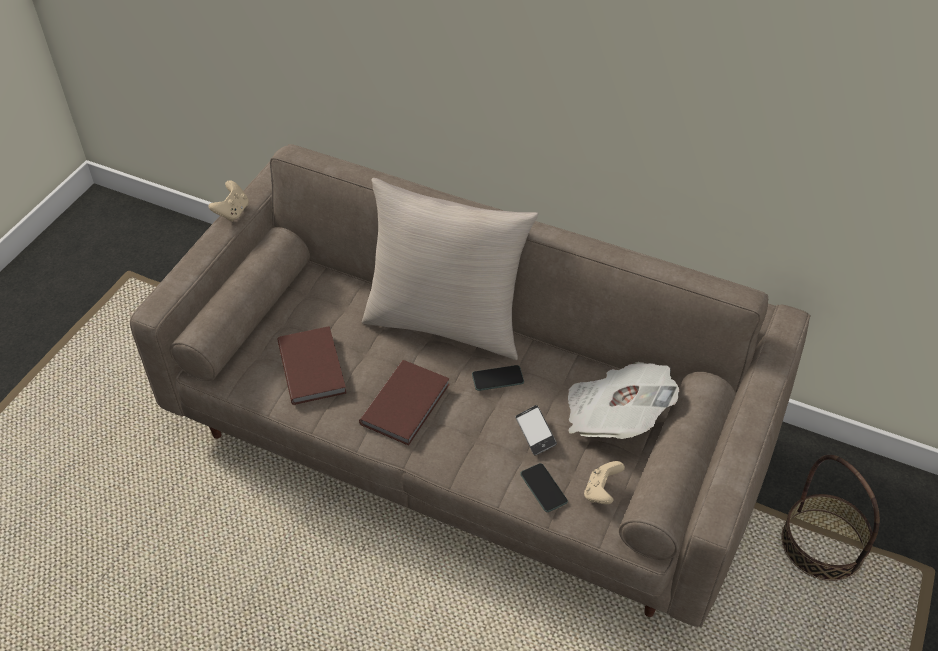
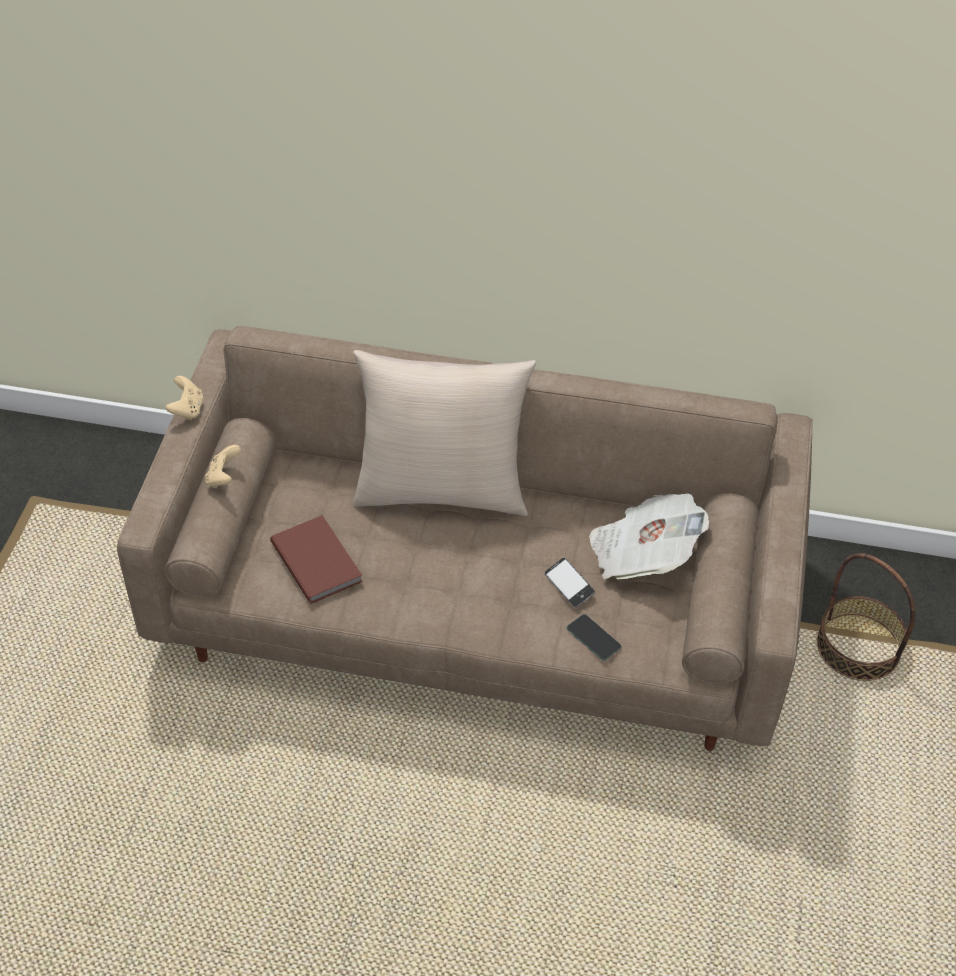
camera: 15 degrees left, 0 degrees up
(408, 404) = (430, 581): brown book -> none
(497, 378) = (514, 538): phone -> none
(601, 492) = (651, 630): beige game controller -> beige game controller (223, 478)

